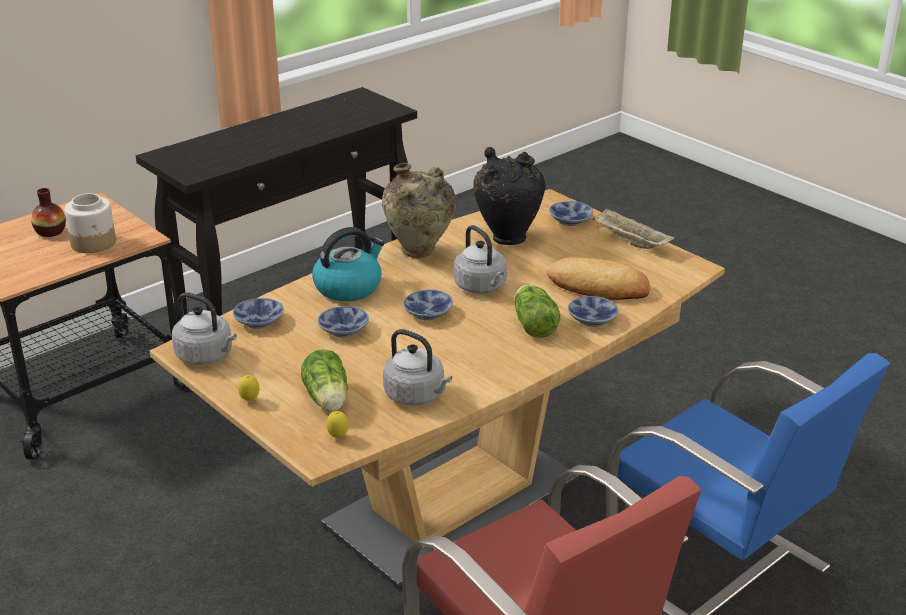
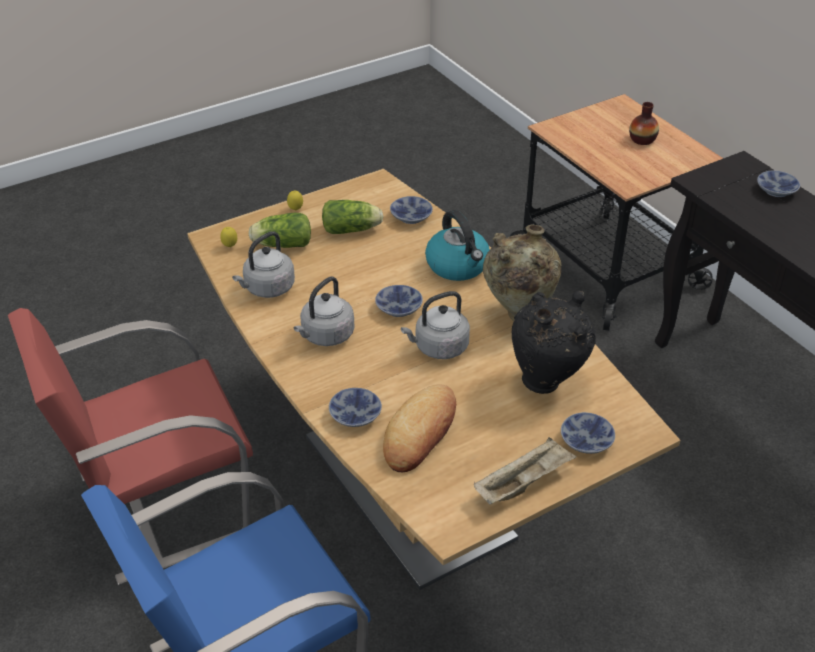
camera: 100 degrees right, 10 degrees up
(94, 243) = (619, 161): jar -> none
(207, 356) = (364, 192): grey kettle -> grey kettle (325, 336)
(346, 329) = (384, 260): bowl -> bowl (776, 191)
(533, 323) = (359, 372): lettuce -> lettuce (353, 229)

